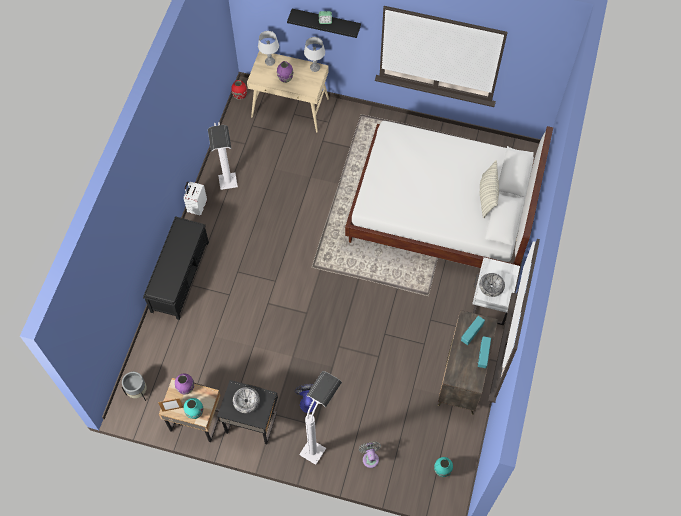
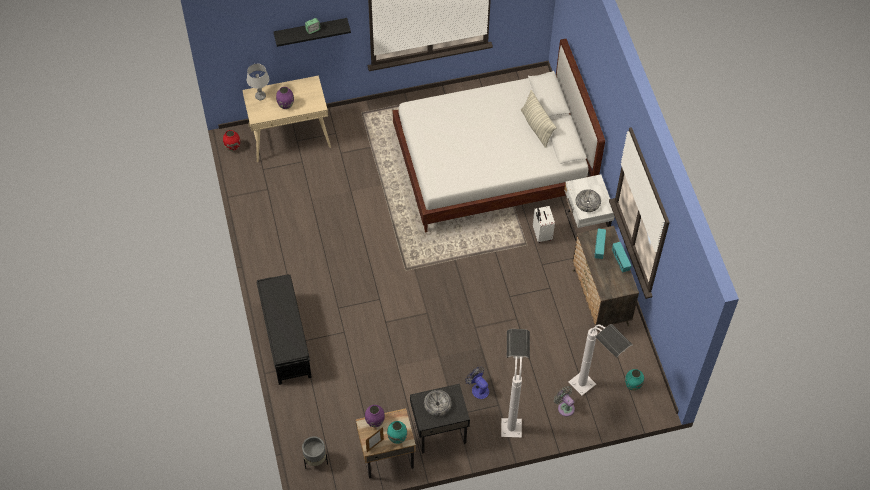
camera: 30 degrees left, 5 degrees down
(197, 207) = (259, 268): white suitcase -> white suitcase (541, 234)
(230, 192) = (283, 240): white floor lamp -> white floor lamp (592, 393)
(315, 68) = (307, 83): grey table lamp -> none

